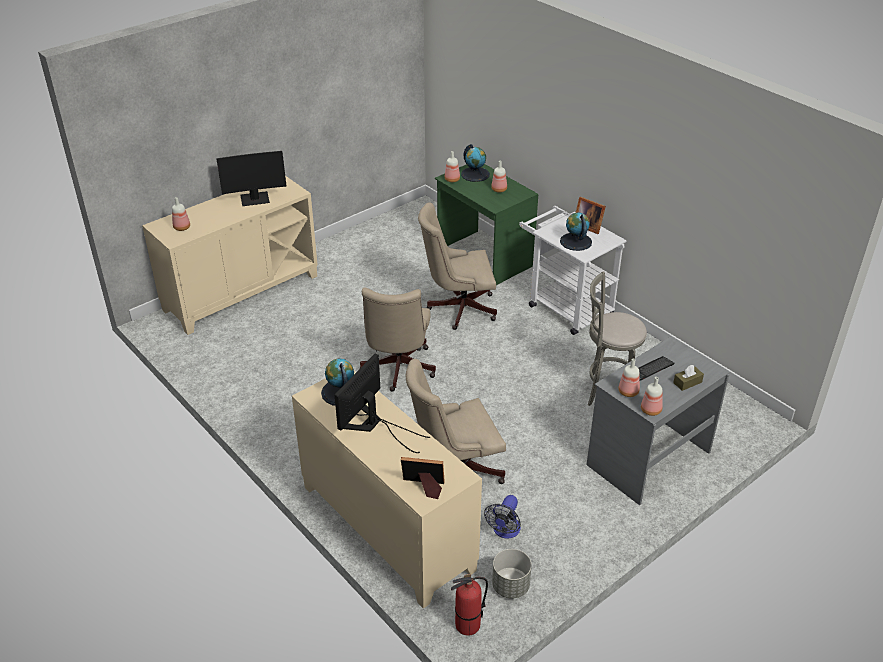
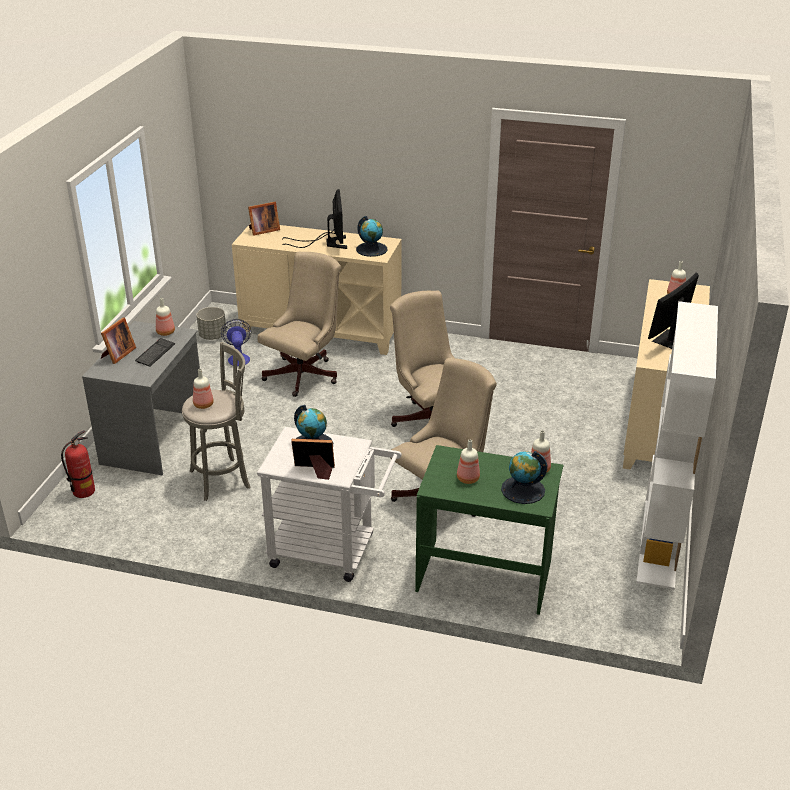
camera: 145 degrees right, 5 degrees down
(364, 233) = (660, 543): none -> white bookcase
(467, 625) = (226, 313): fire extinguisher -> fire extinguisher (84, 491)
(651, 410) = (140, 327): bottle -> bottle (203, 405)
(687, 382) = (117, 355): brown tissue box -> picture frame

